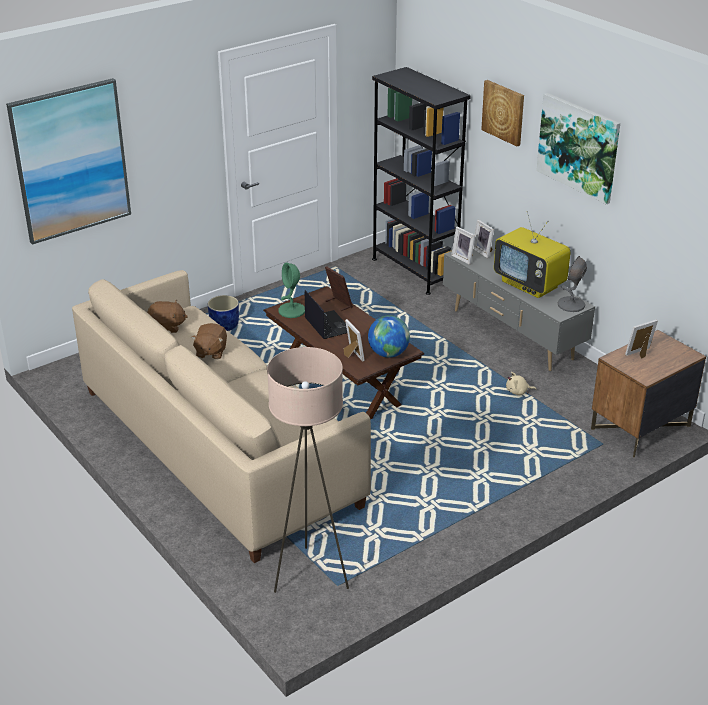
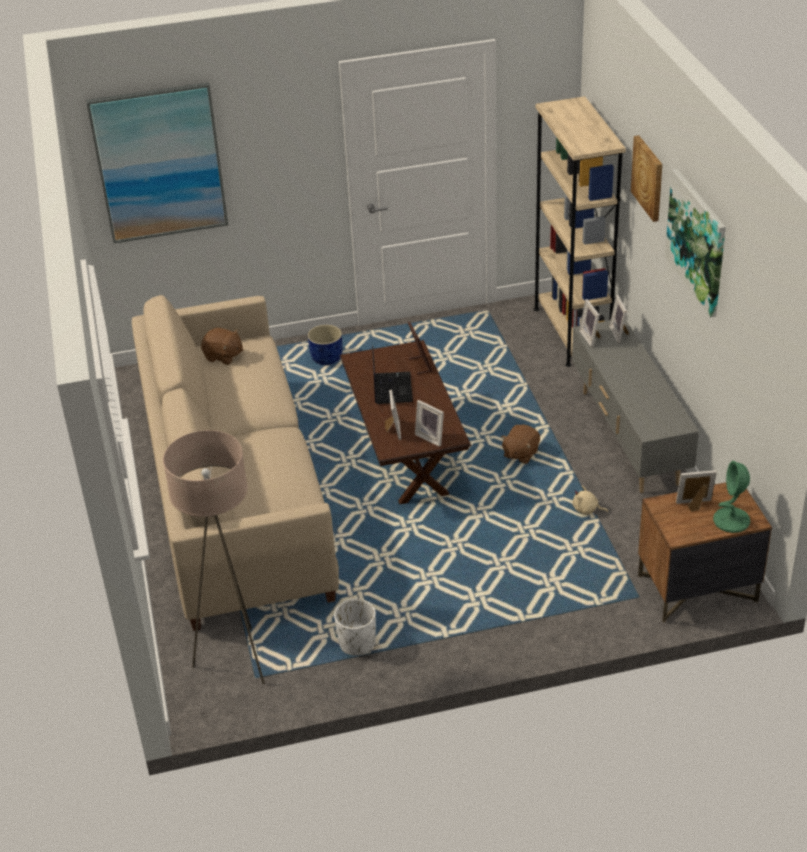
camera: 25 degrees right, 5 degrees up
(210, 352) = (244, 395): brown plush toy -> brown plush toy (520, 454)
(292, 311) = (366, 363): green table lamp -> green table lamp (731, 520)
(388, 354) = (431, 437): globe -> picture frame
(406, 535) = (357, 643): none -> white planter
(414, 270) = (571, 333): black bookcase -> beige bookcase
(530, 284) = (643, 387): television -> none
(571, 305) = (671, 423): grey table lamp -> none

